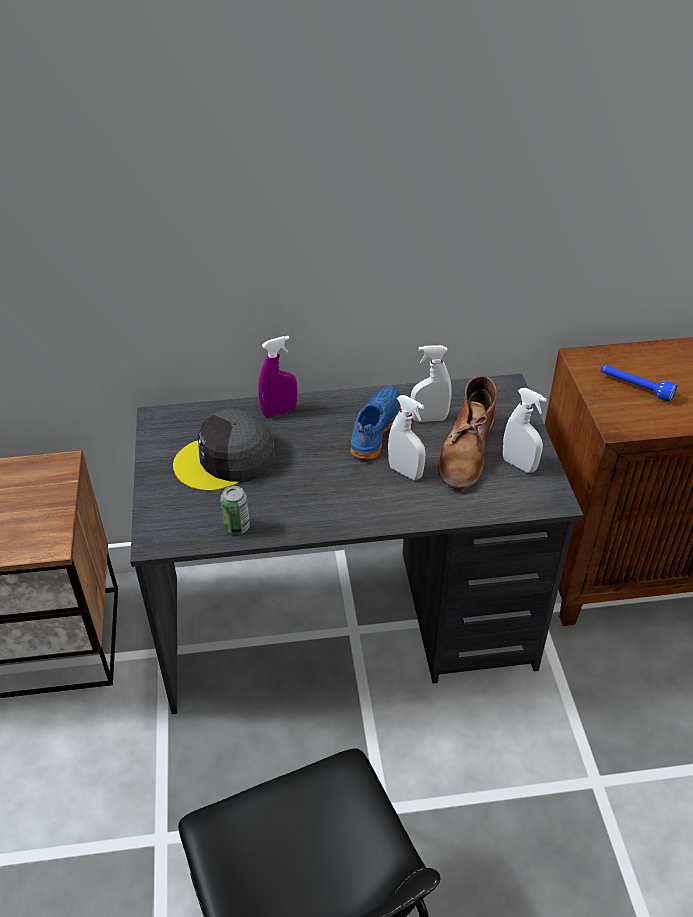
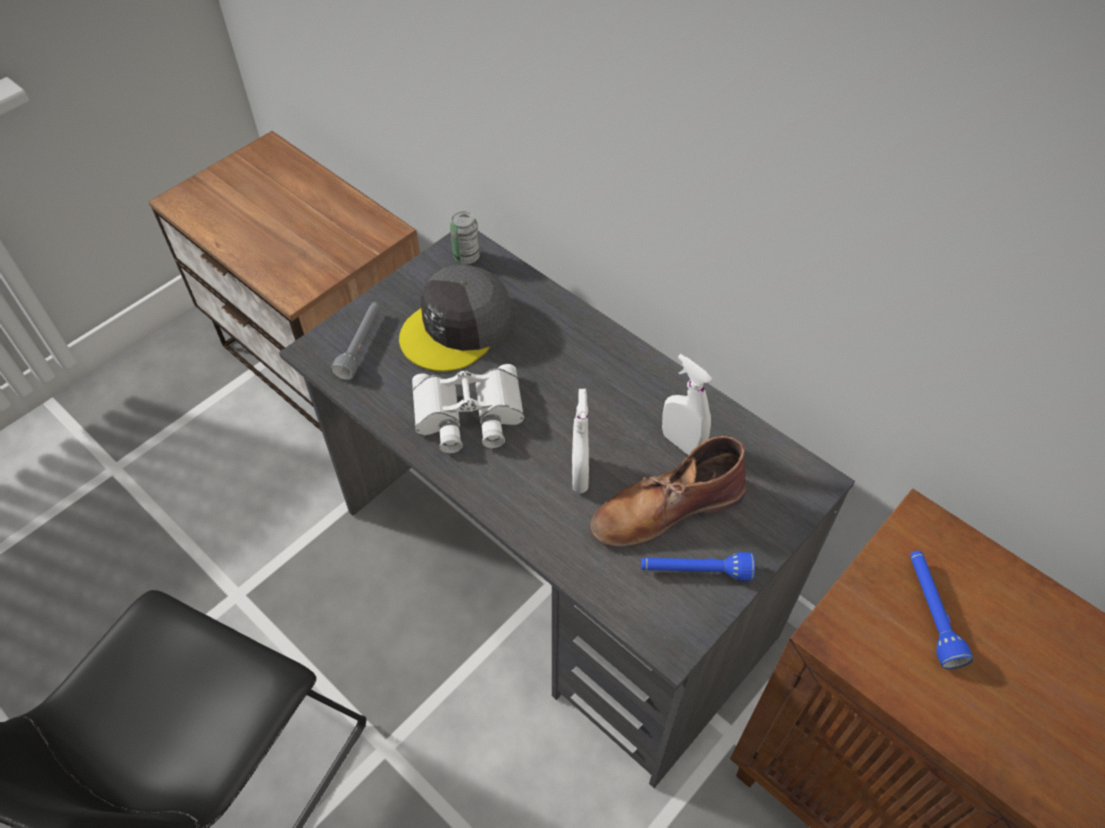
camera: 50 degrees right, 10 degrees up
(181, 514) = (361, 345): none -> grey flashlight
(226, 460) = (458, 327): grey cap -> grey cap turned 75 degrees counterclockwise
(237, 527) = (381, 394): can -> can (466, 257)
(279, 411) = (562, 319): purple spray bottle -> none
(304, 495) = (468, 415): none -> white binoculars
(373, 430) = (614, 408): blue shoe -> none
(519, 464) = (695, 571): white spray bottle -> blue flashlight

